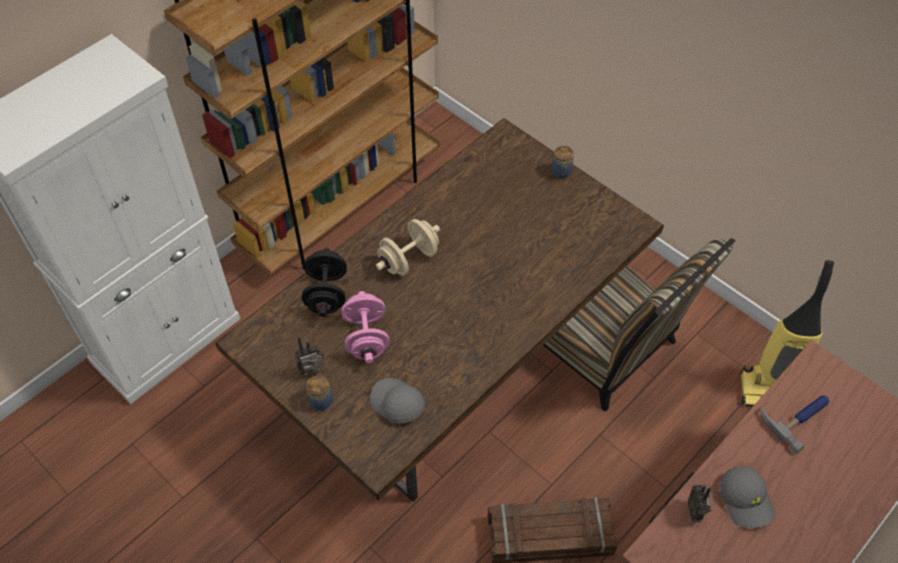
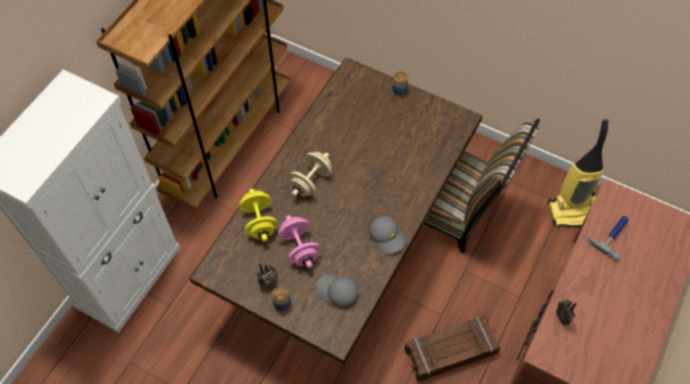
camera: 15 degrees left, 5 degrees up
(326, 294) = (259, 222): black dumbbell -> yellow dumbbell
(746, 500) = (593, 301): grey cap -> grey cap (387, 237)

